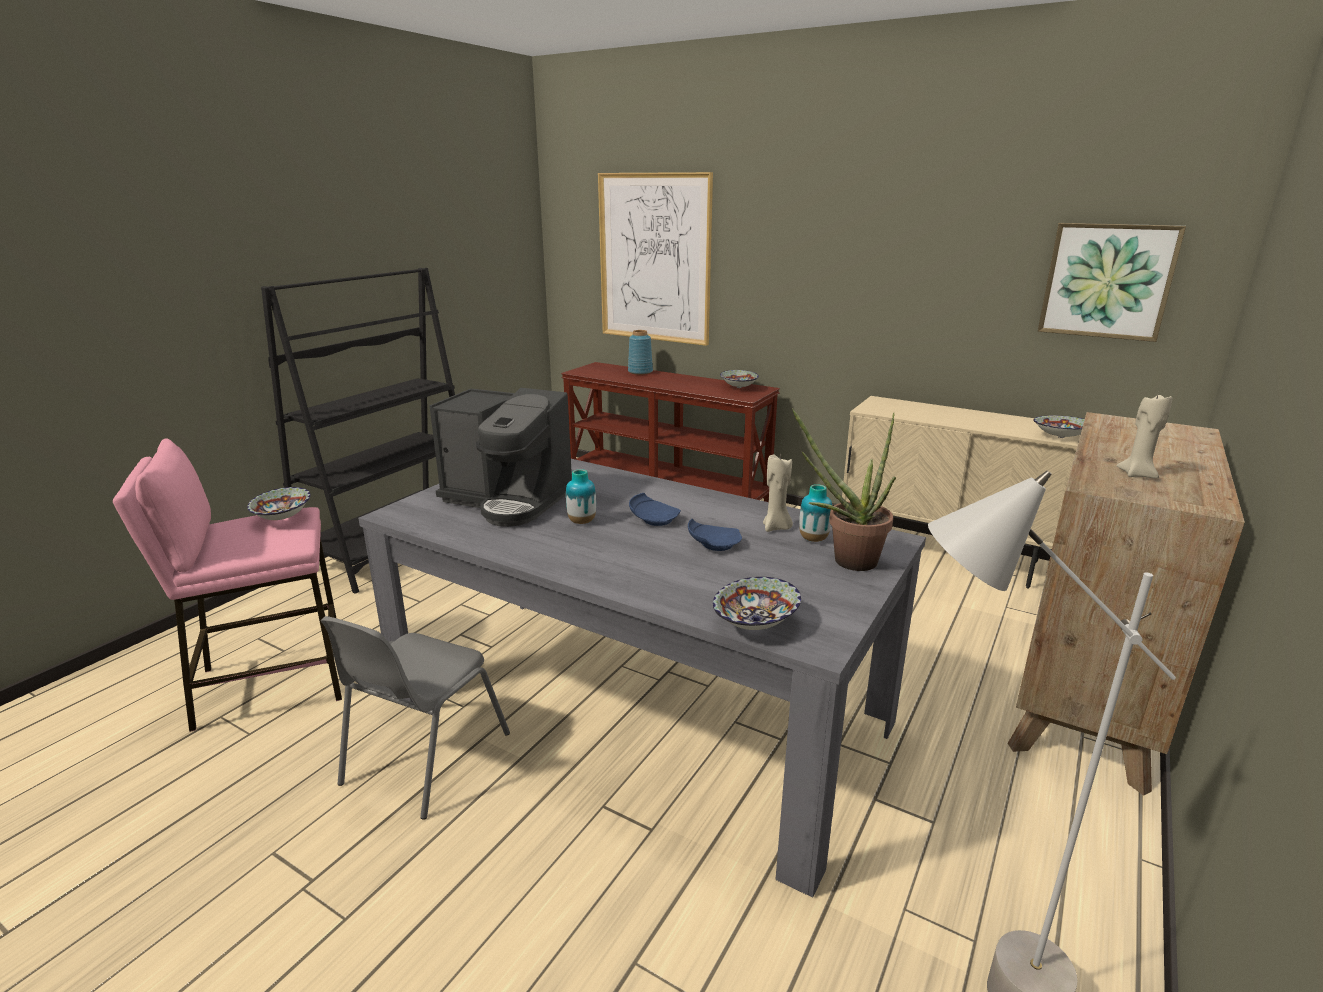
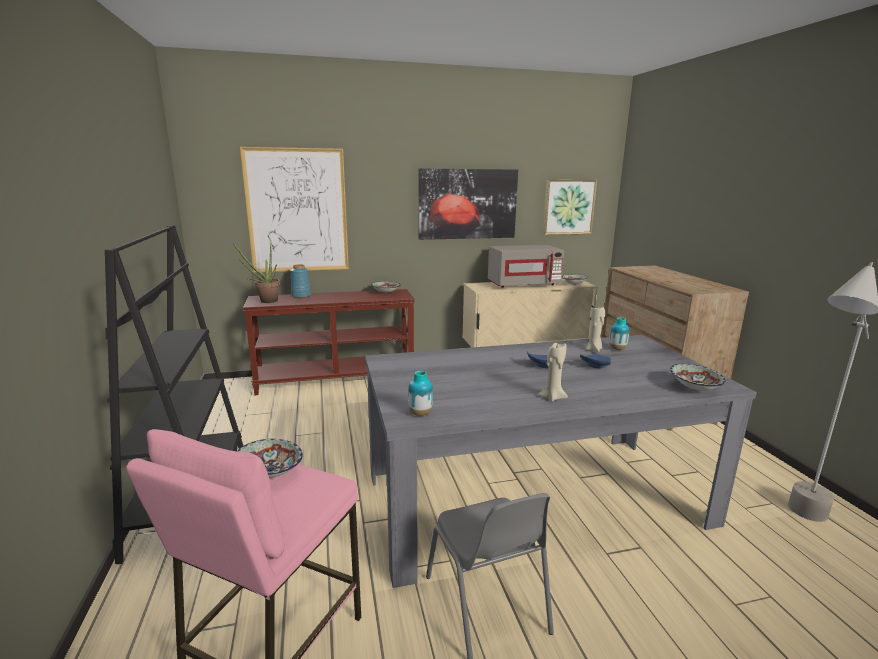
camera: 45 degrees left, 5 degrees down
(508, 500) = (448, 385): coffee machine -> none
(582, 521) = (517, 379): vase -> vase (420, 413)
(845, 560) = (648, 352): potted plant -> potted plant (265, 301)
(893, 263) = (467, 204): none -> picture
(962, 417) = (523, 284): none -> grey microwave
(1137, 474) = (688, 284): beige candle -> beige candle (552, 397)

